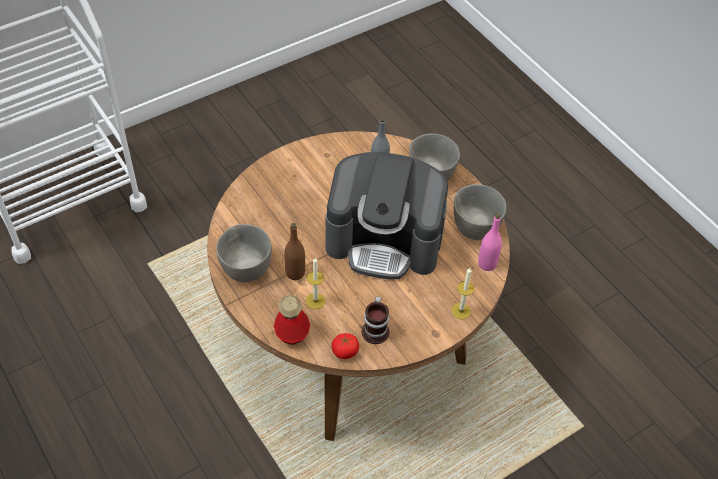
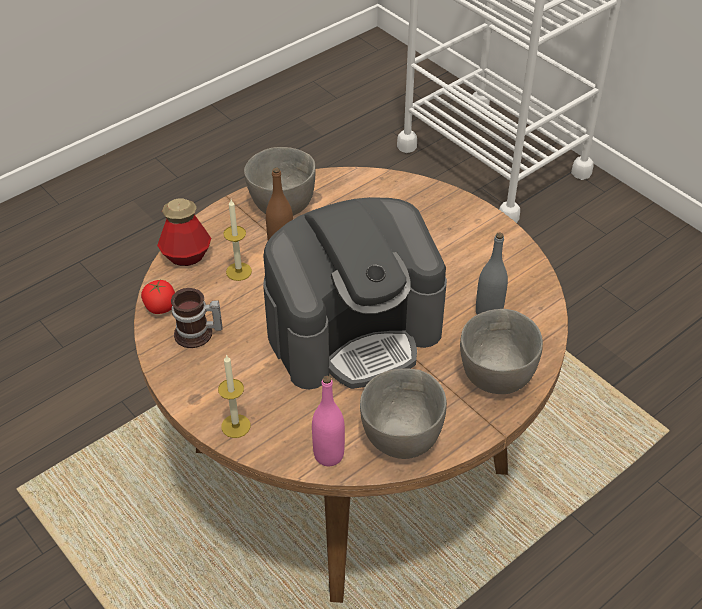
camera: 85 degrees right, 5 degrees down
(385, 239) = (354, 331): coffee machine -> coffee machine turned 120 degrees counterclockwise

